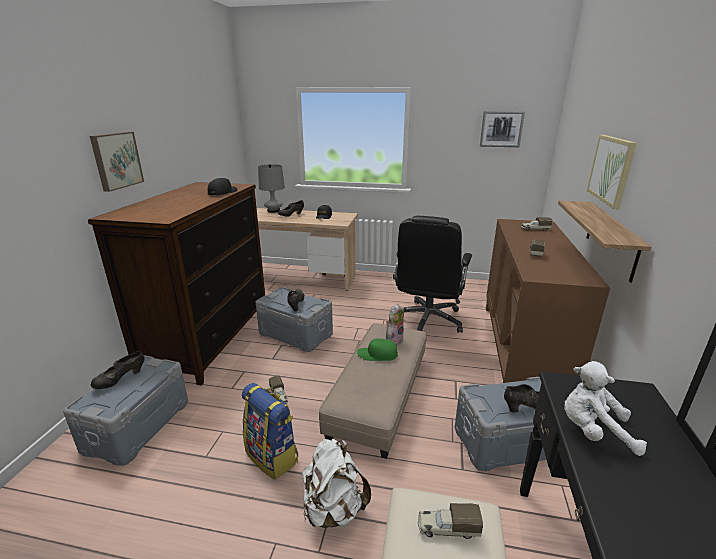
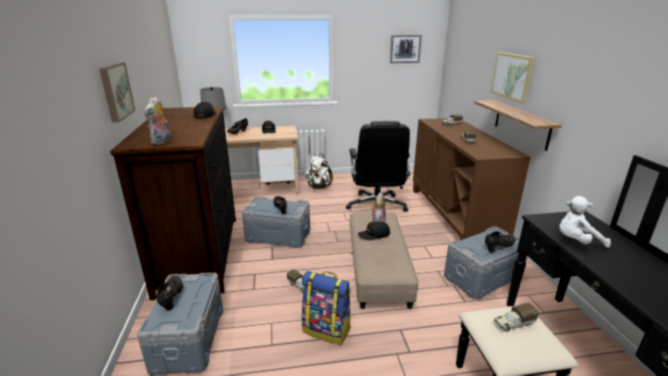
camera: 20 degrees left, 0 degrees up
(121, 380) = (171, 298): black shoe -> black shoe turned 150 degrees clockwise
(141, 215) = (161, 142): none -> plush toy
(333, 509) = (398, 351): white backpack -> white backpack (318, 187)
(377, 355) = (374, 235): green cap -> black cap

